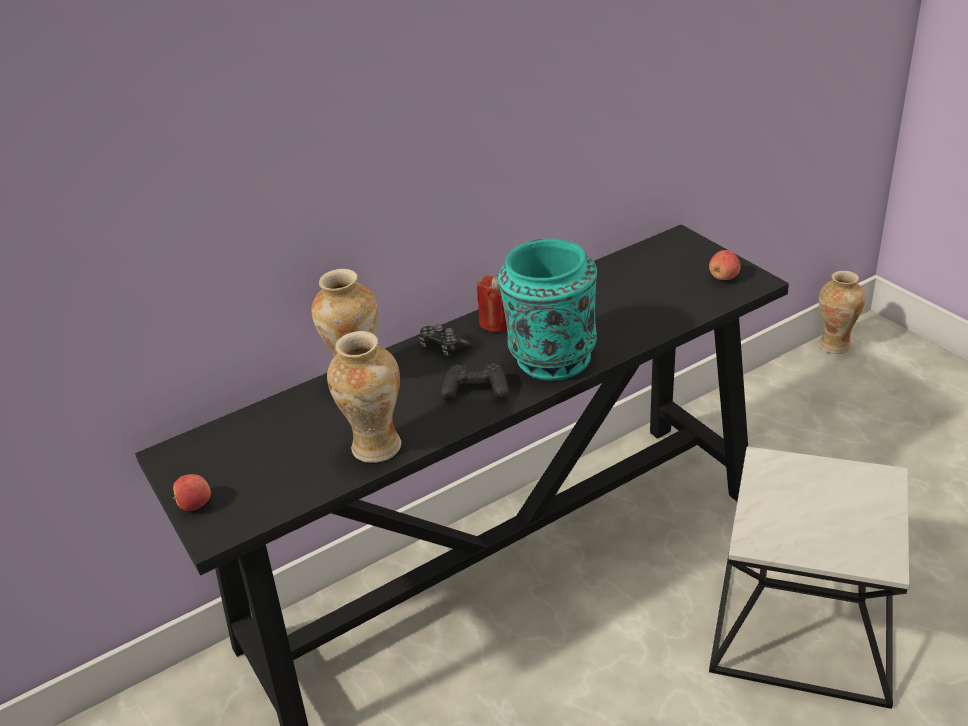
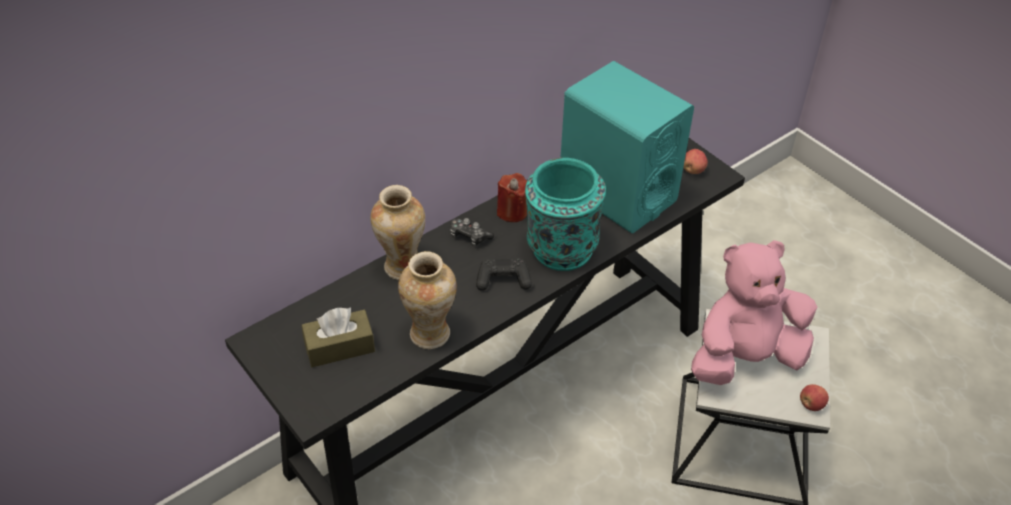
camera: 10 degrees left, 10 degrees up
(195, 505) = (289, 388): apple -> apple (811, 404)
(265, 460) = (340, 347): none -> brown tissue box
(627, 302) = (616, 193): none -> turquoise speaker
(794, 501) = (744, 358): none -> pink plush toy
(835, 345) = (762, 190): vase -> none

